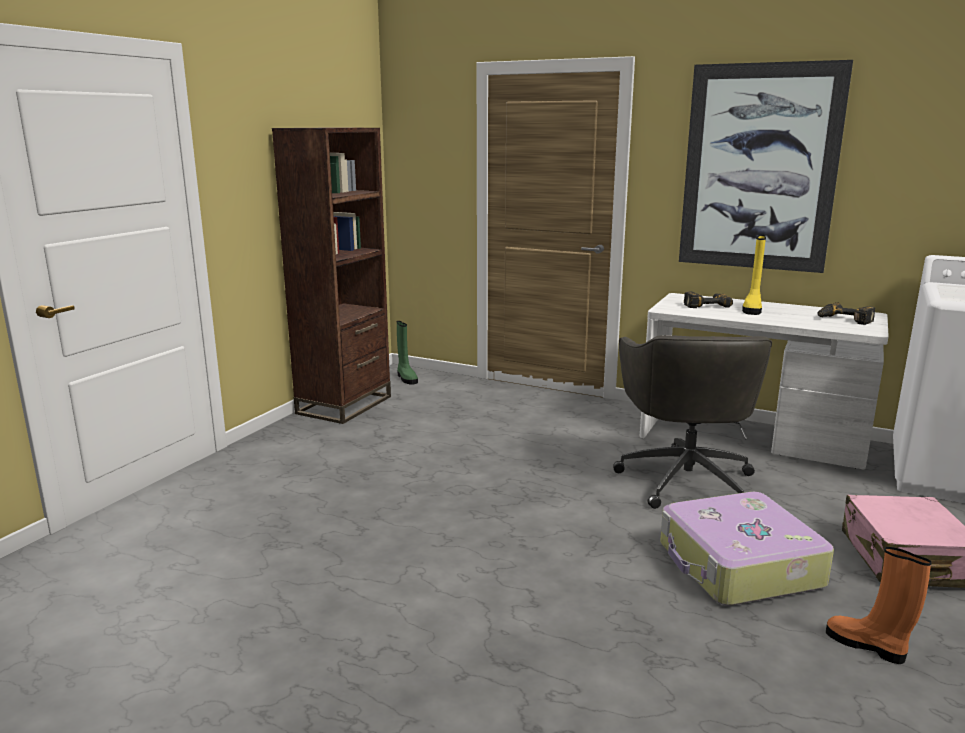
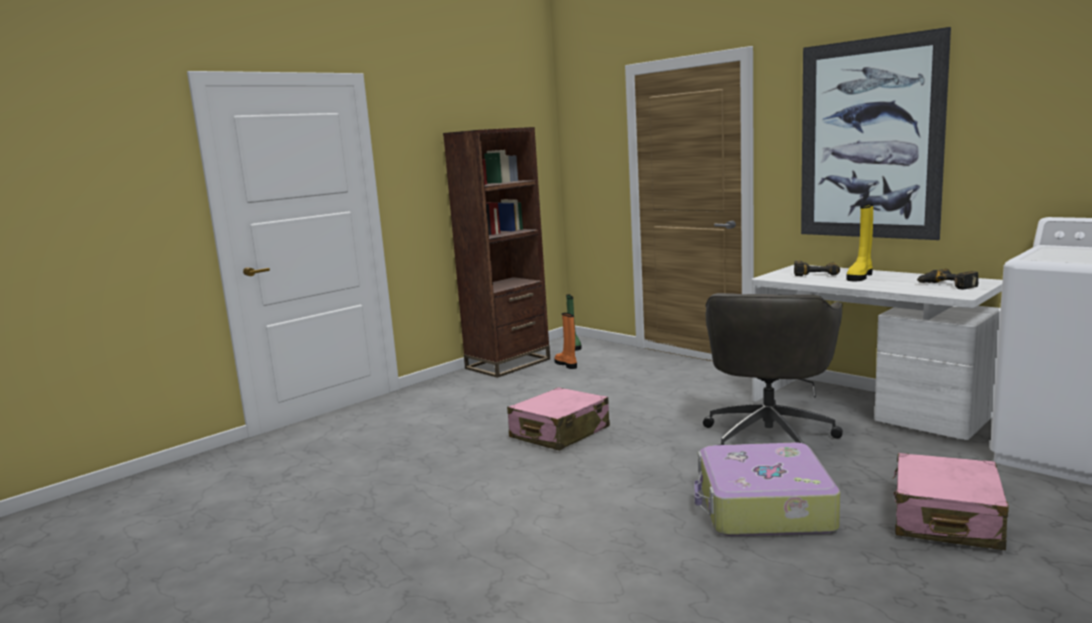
camera: 20 degrees right, 5 degrees down
(464, 493) = (559, 433): none -> pink suitcase
(867, 646) = (838, 581): orange boot -> orange boot (566, 364)

